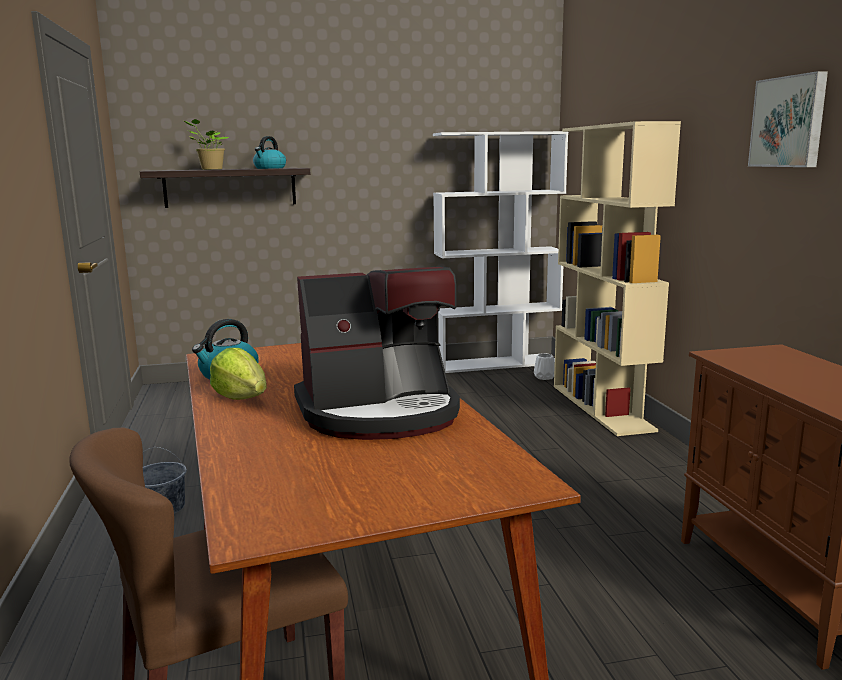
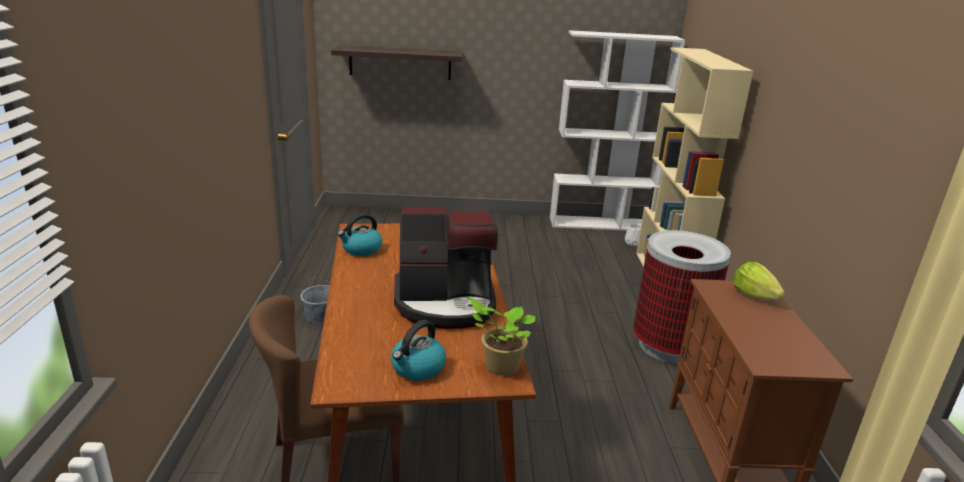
camera: 10 degrees right, 10 degrees up
(210, 169) = (384, 50): potted plant -> potted plant (499, 366)
(242, 397) = (363, 274): lettuce -> lettuce (754, 296)
(269, 168) = (431, 52): kettle -> kettle (417, 368)
(642, 474) = (668, 346): none -> trash can
(789, 122) = (817, 104): picture -> none

